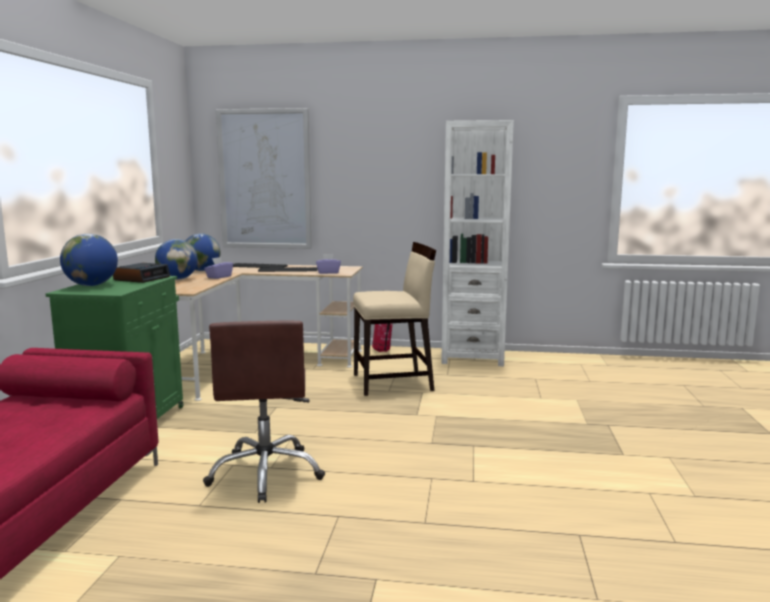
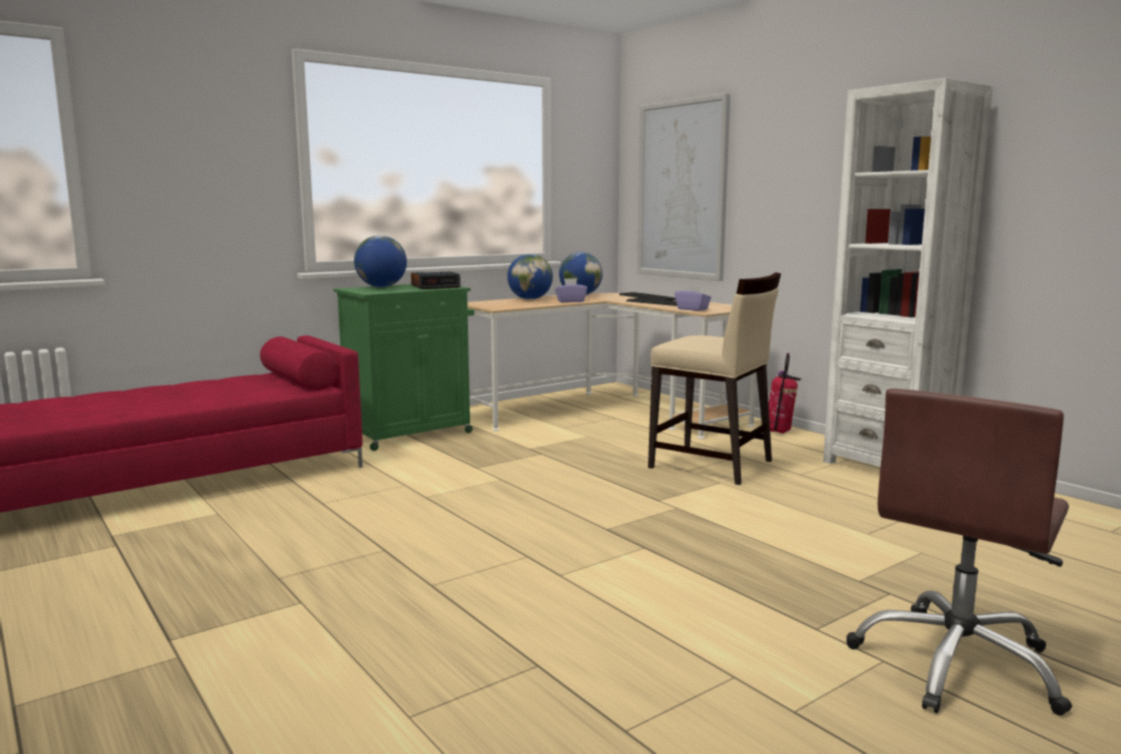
camera: 45 degrees right, 0 degrees up
(266, 473) = (412, 500): brown office chair -> brown office chair (957, 664)

